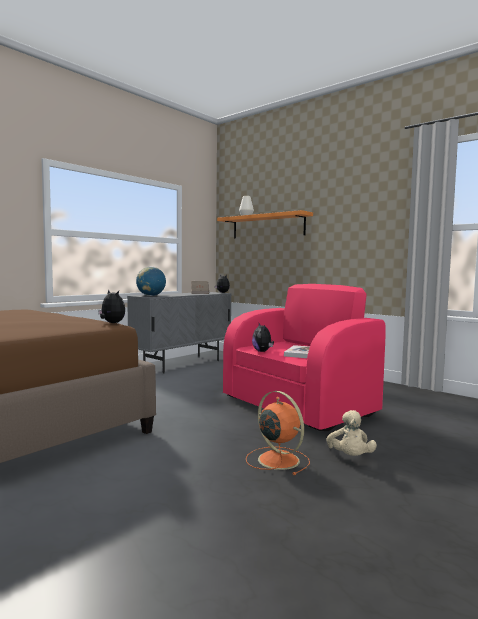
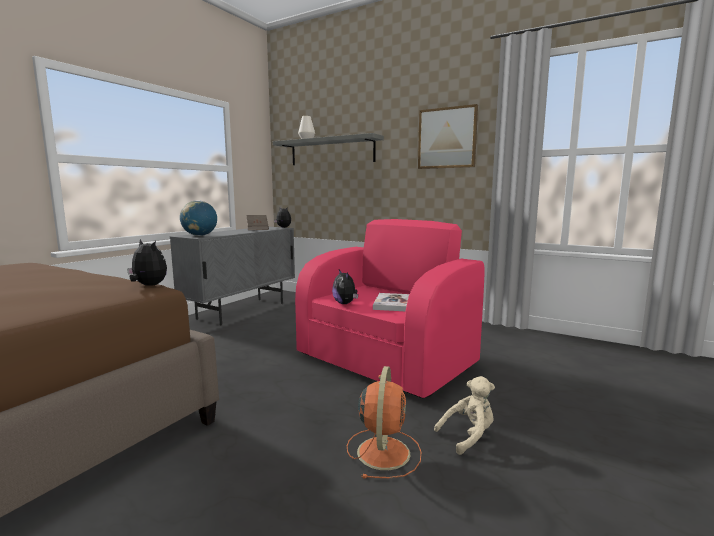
camera: 10 degrees left, 5 degrees up
(267, 226) = (331, 151): orange shelf -> grey shelf
(277, 459) = (383, 451): orange fan -> orange fan turned 60 degrees clockwise
(350, 457) = (468, 436): beige plush toy -> beige plush toy turned 105 degrees counterclockwise
(368, 214) = (447, 138): none -> picture

